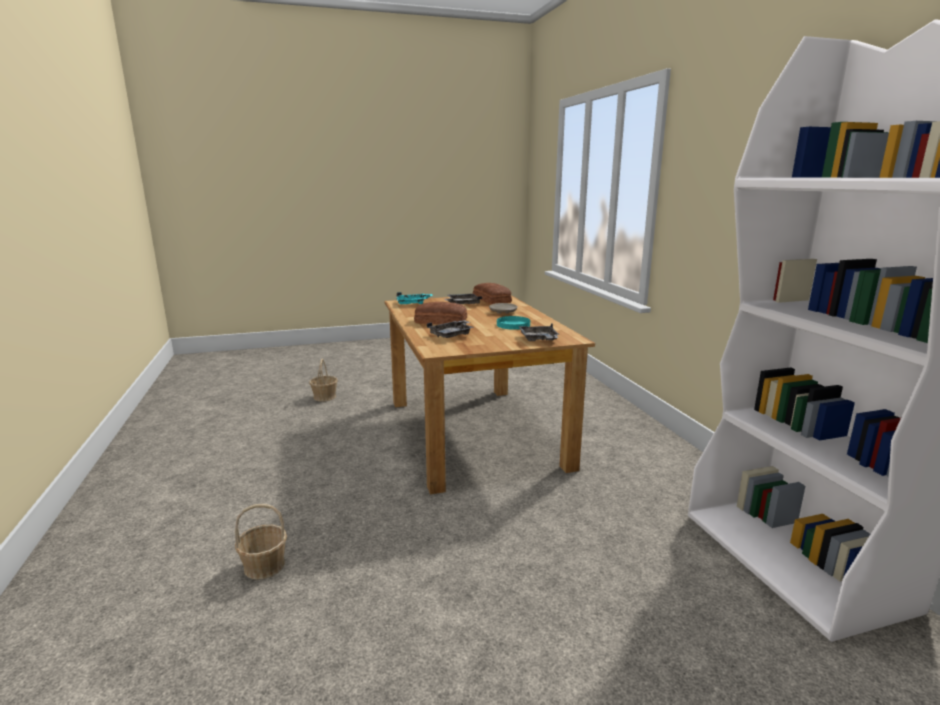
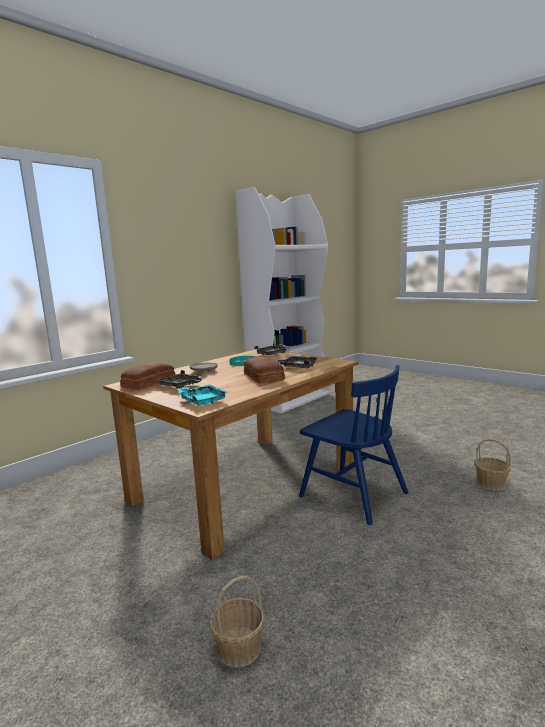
camera: 120 degrees left, 5 degrees down
(385, 471) = (353, 494): none -> blue chair

